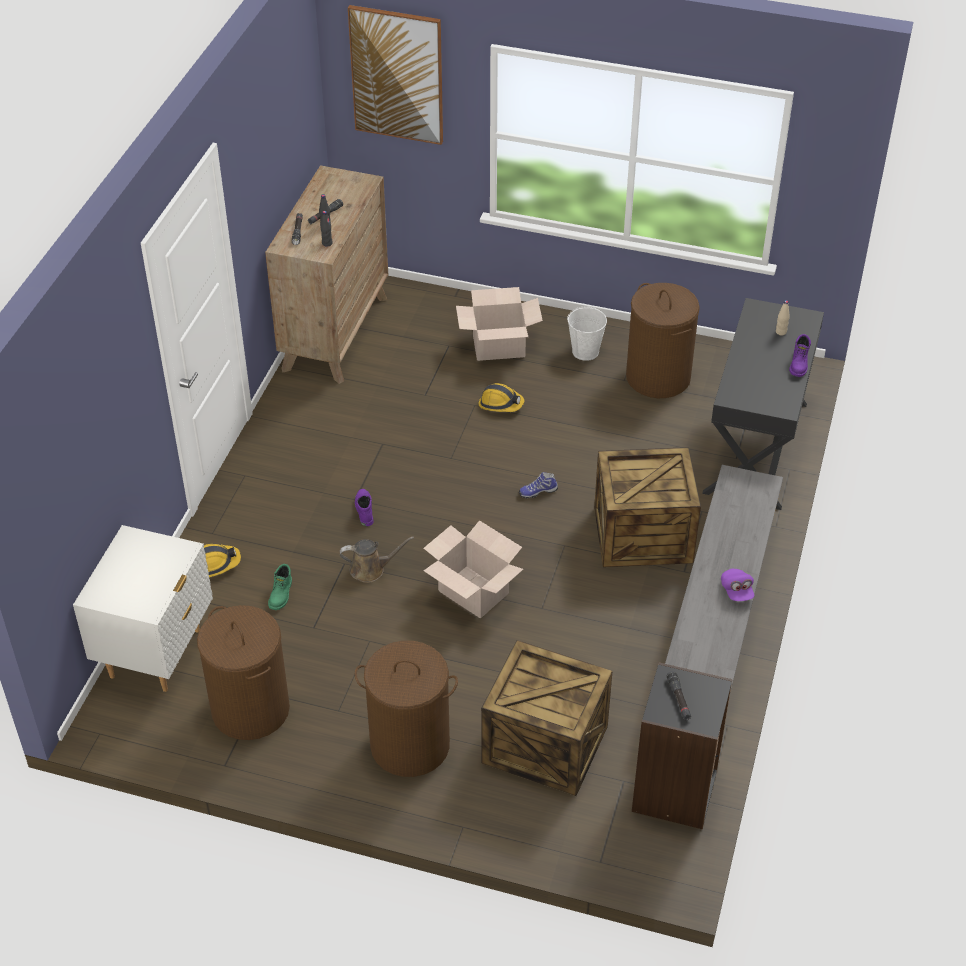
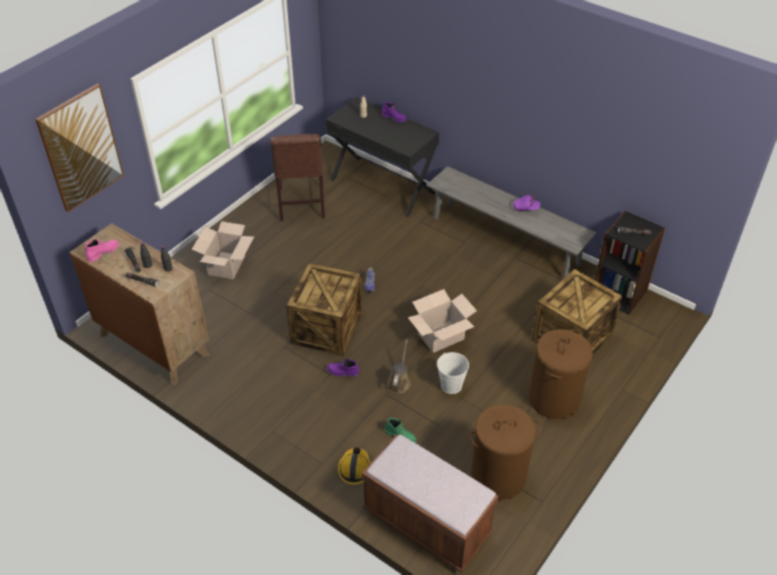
camera: 70 degrees left, 0 degrees up
(156, 653) = (427, 522): white nightstand -> brown bench
(331, 188) = (103, 252): none -> pink boot
(500, 404) = (281, 279): hard hat -> none
(585, 351) = (258, 228): white bucket -> white bucket (451, 385)
(643, 534) = (427, 250): crate -> crate (326, 327)
(657, 377) = (301, 205): brown laundry basket -> brown chair

